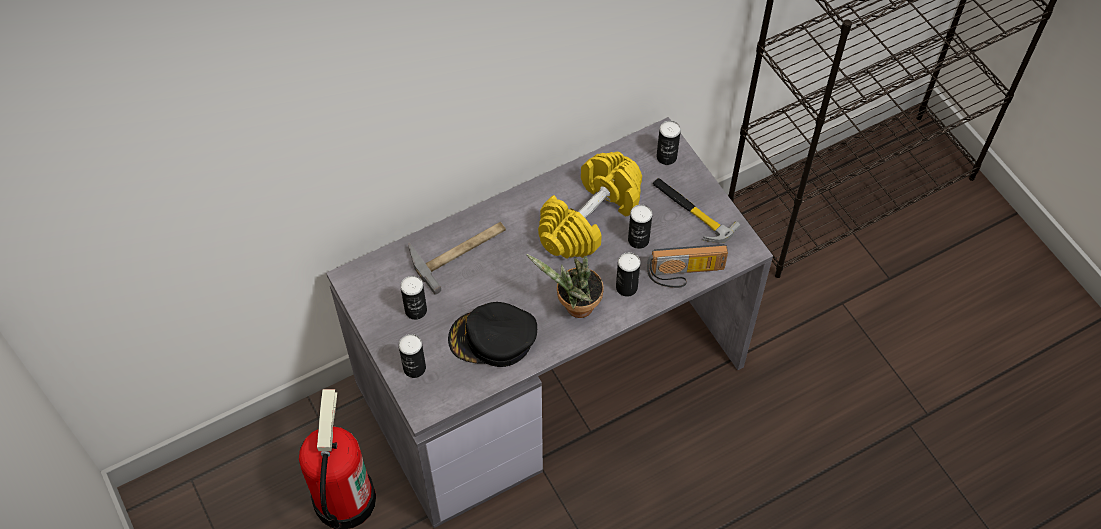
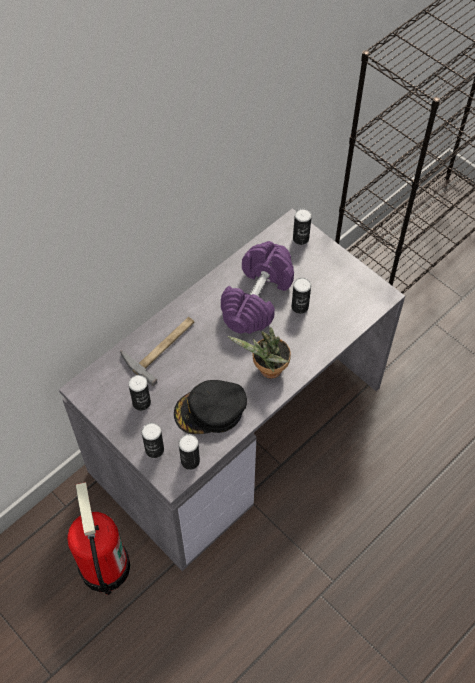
camera: 15 degrees left, 0 degrees up
(590, 219) = (257, 299): yellow dumbbell -> purple dumbbell
(626, 287) = (302, 345): can -> can (190, 461)
(685, 275) = (344, 325): radio -> none
(691, 211) = (333, 276): hammer -> none

